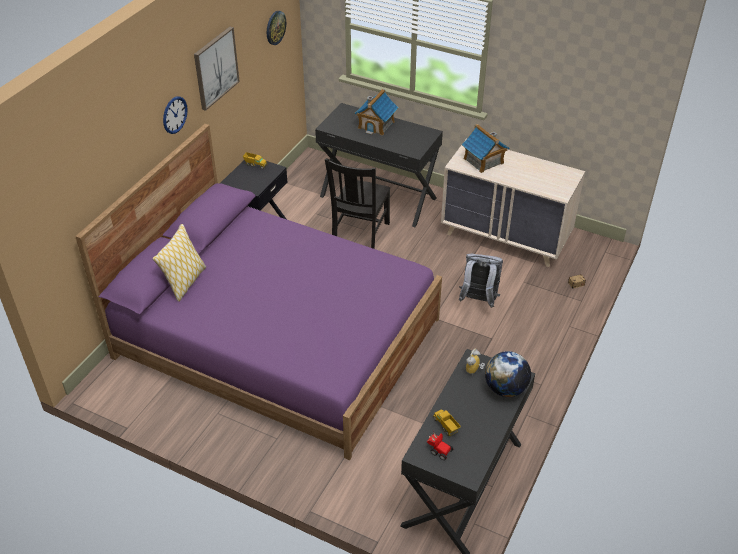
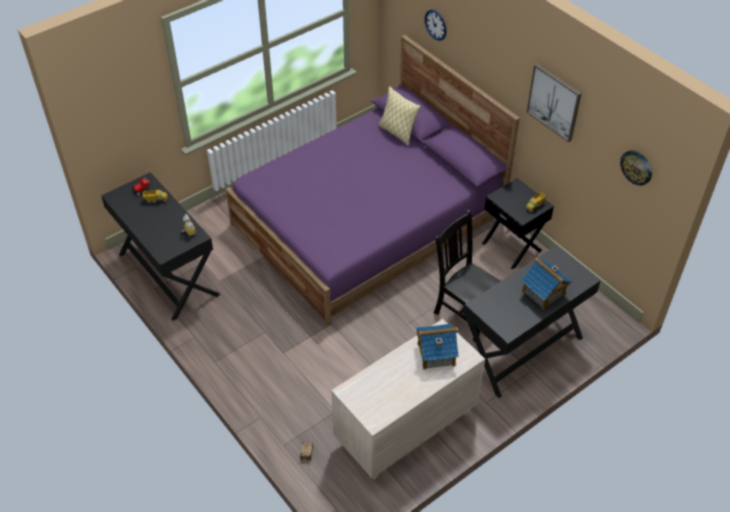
camera: 115 degrees right, 5 degrees up
(174, 115) = (504, 78): wall clock -> wall clock (435, 25)
(478, 300) = (332, 364): grey backpack -> none
(505, 388) = (160, 242): globe -> none

